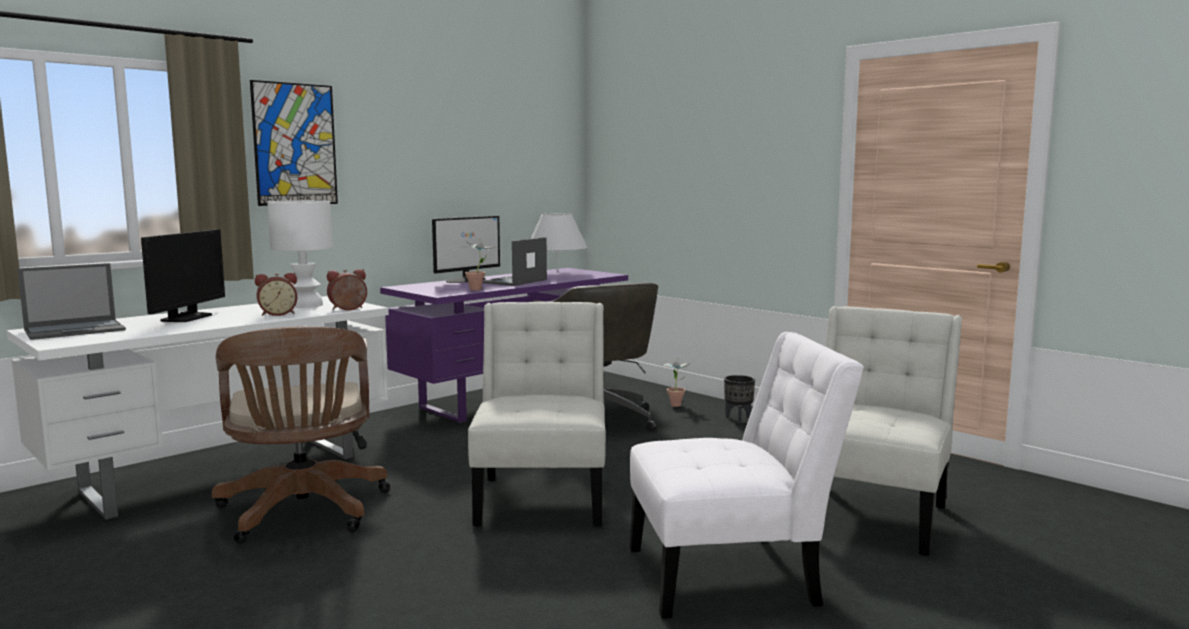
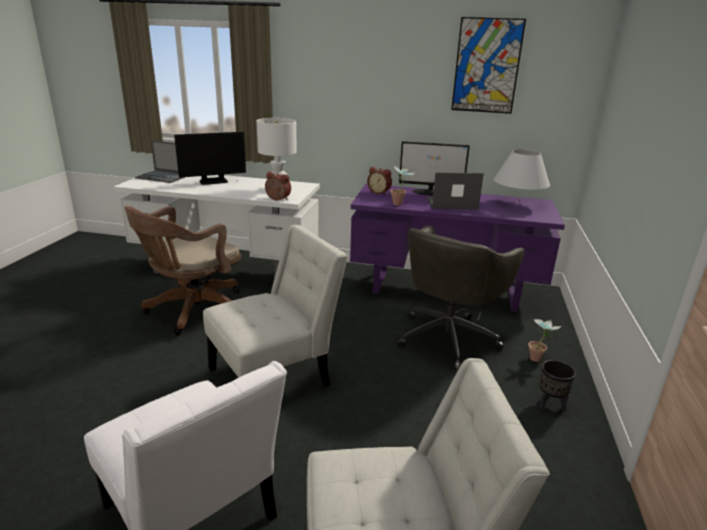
camera: 55 degrees right, 15 degrees up
(277, 314) = (244, 191): alarm clock -> alarm clock (379, 192)
(295, 144) = (315, 77): picture -> picture (486, 66)

